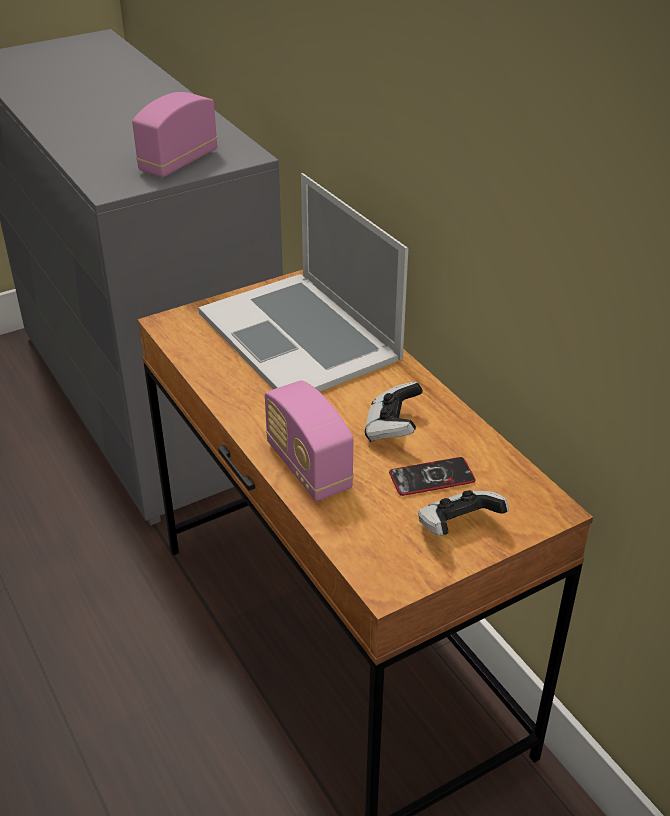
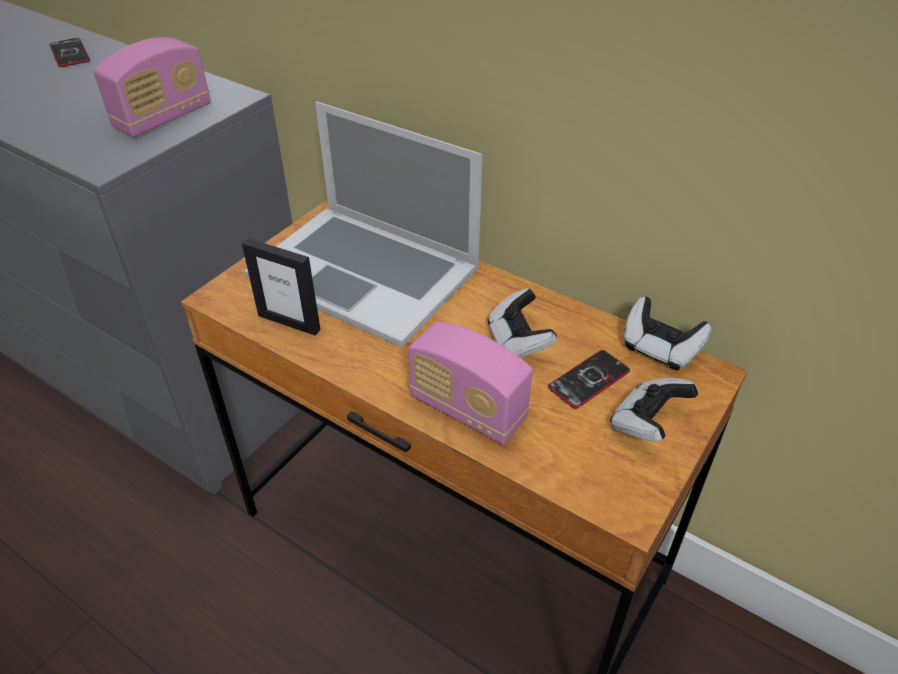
camera: 25 degrees left, 5 degrees up
(142, 93) = (70, 54): none -> phone
(178, 162) = (163, 118): radio -> radio turned 150 degrees counterclockwise
(210, 358) = (289, 322): none -> picture frame
(520, 473) = (660, 348): none -> game controller

